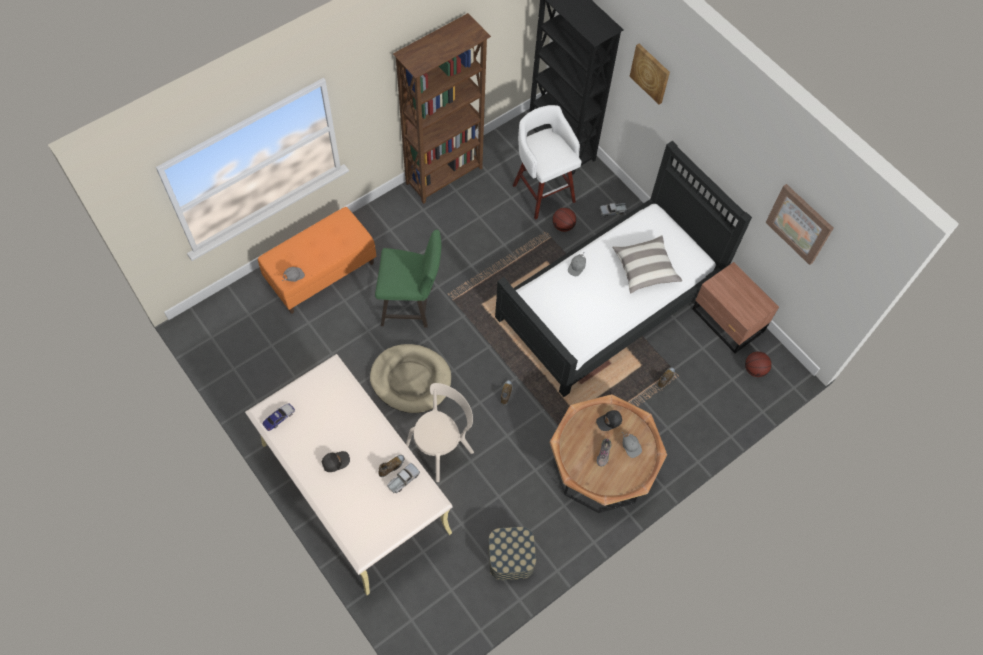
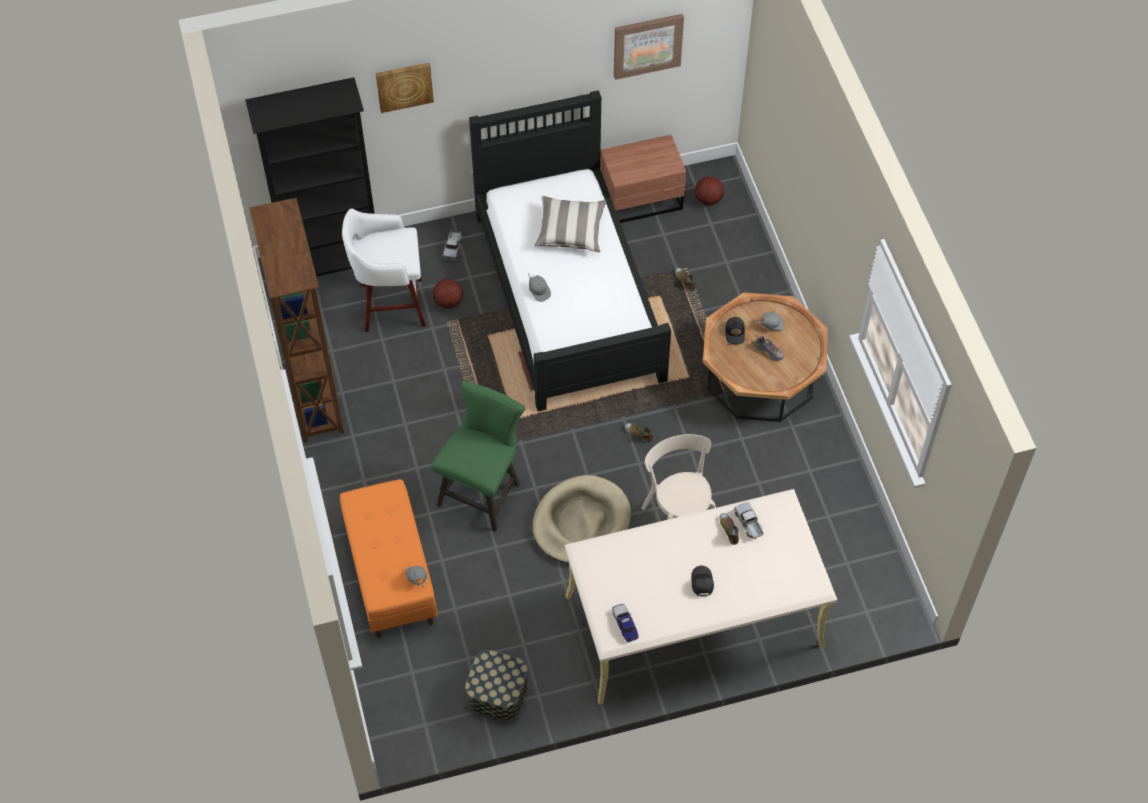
camera: 65 degrees left, 5 degrees down
(510, 557) = (831, 495): storage box -> storage box (497, 693)

